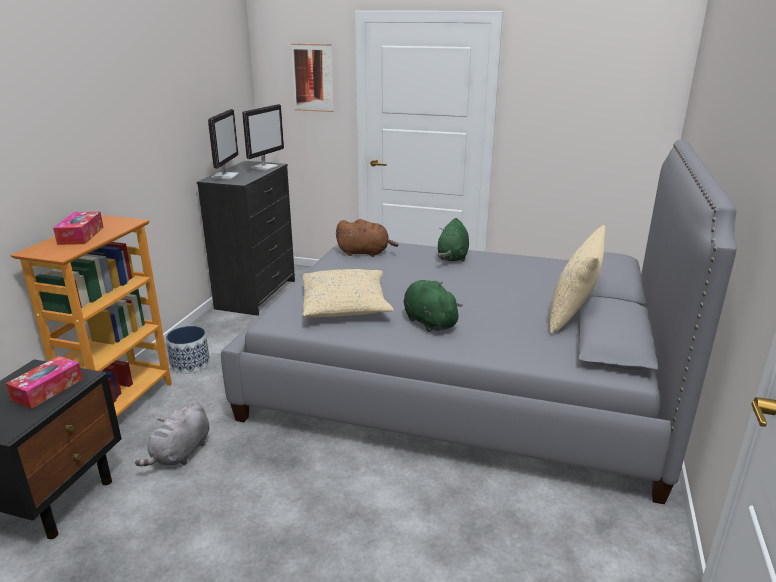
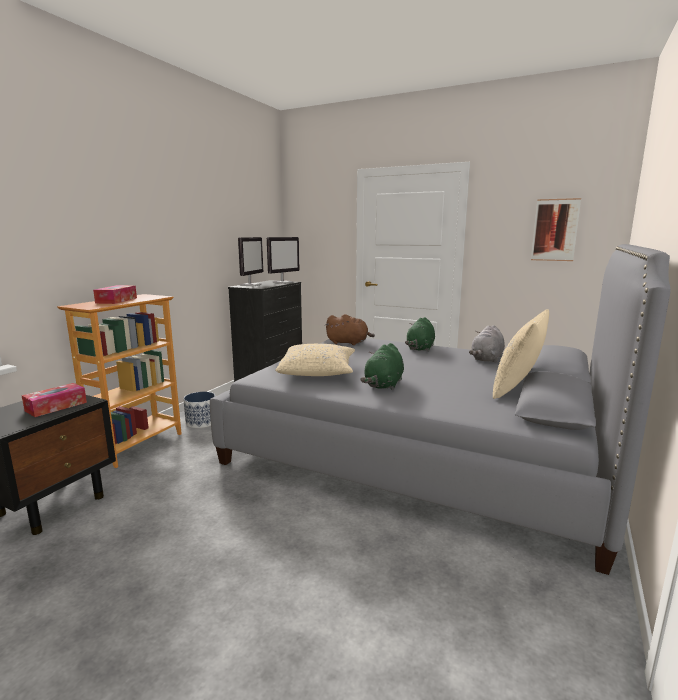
camera: 10 degrees right, 10 degrees down
(180, 454) = (166, 483): grey plush toy -> grey plush toy (487, 359)
(313, 78) = (325, 220): picture -> picture (555, 230)
(428, 321) = (384, 385): green plush toy -> green plush toy turned 135 degrees counterclockwise

